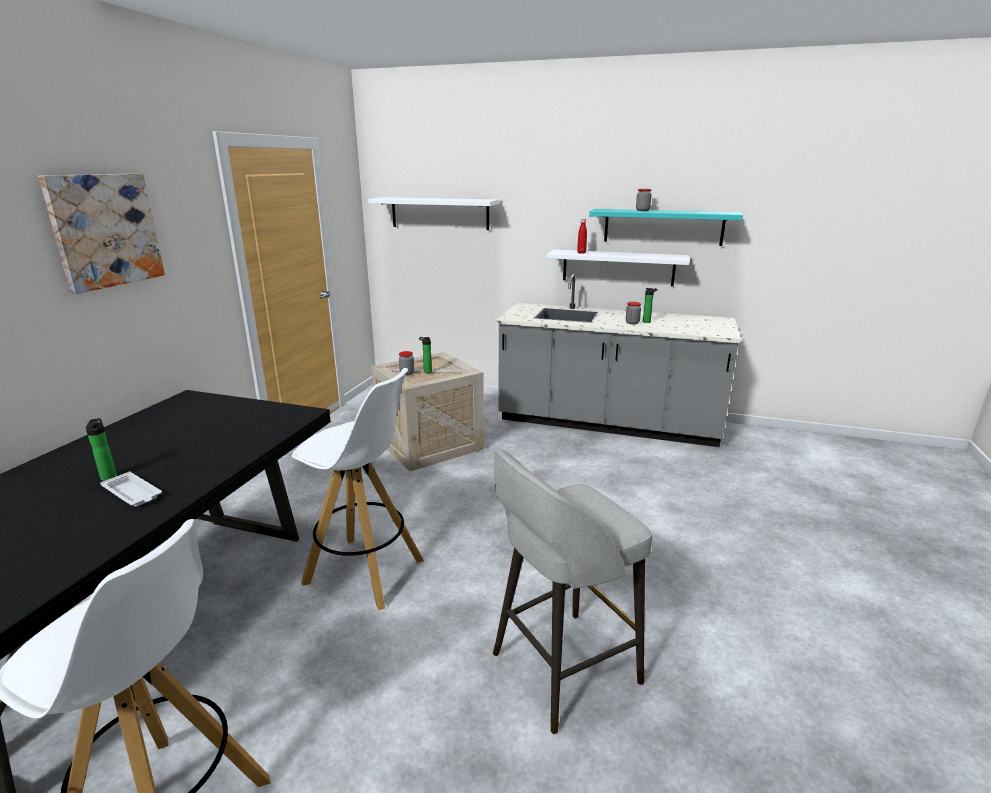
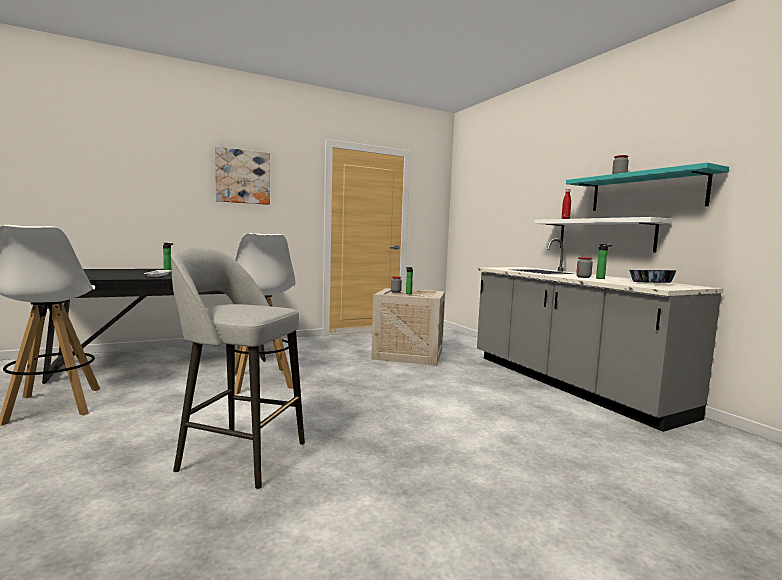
camera: 45 degrees right, 15 degrees down
(439, 213) = (486, 199): white shelf -> none
(692, 322) = (651, 283): none -> bowl

